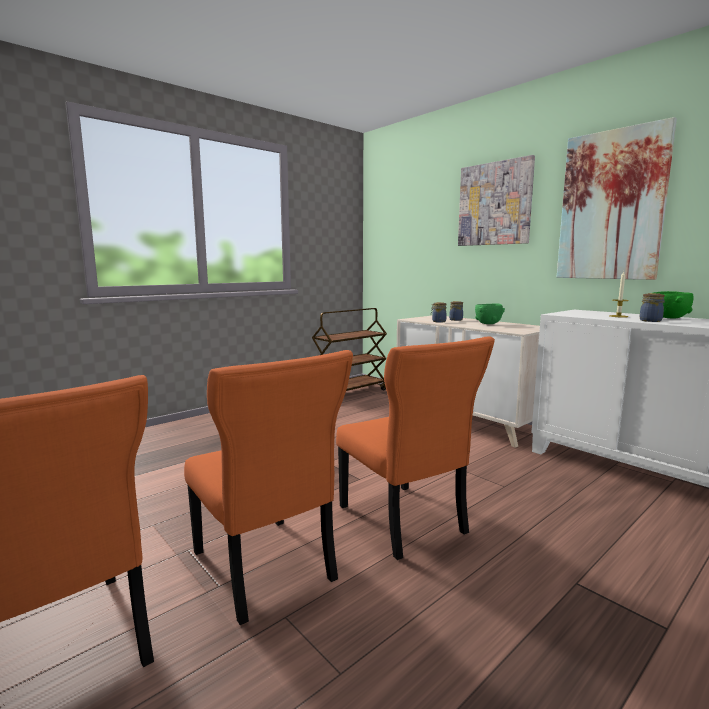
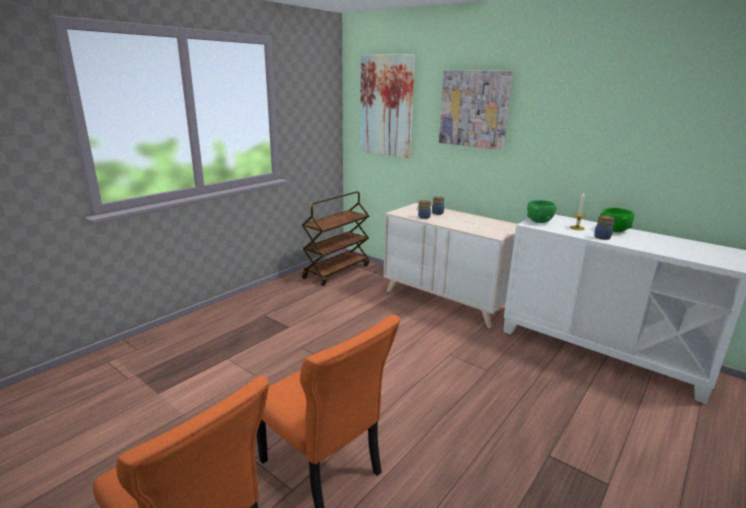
camera: 10 degrees left, 10 degrees up
(404, 522) = (418, 413): orange chair -> none
(488, 324) = (467, 220): green bowl -> green bowl (539, 221)
(611, 206) = (575, 128): picture -> picture (386, 106)

